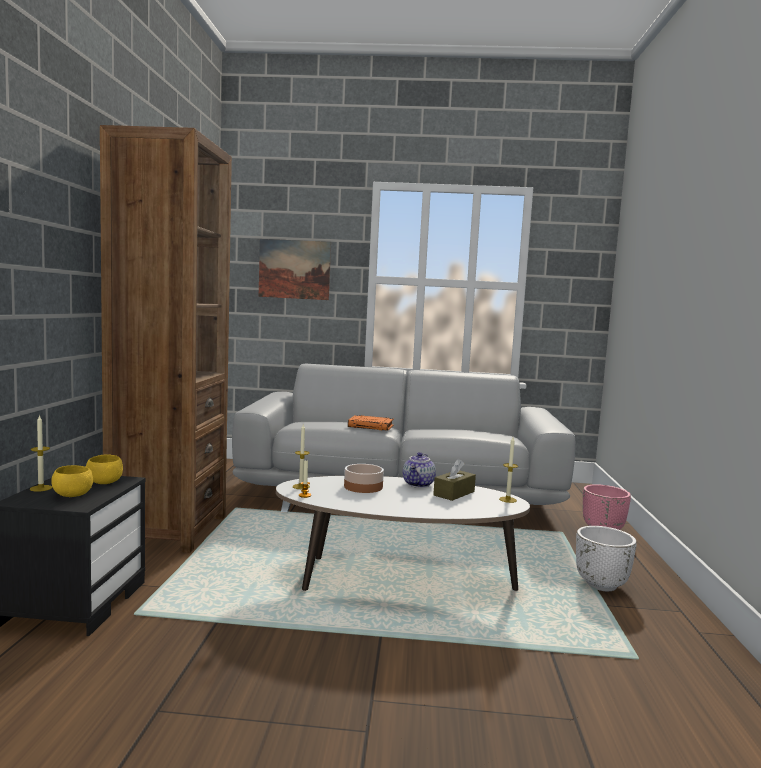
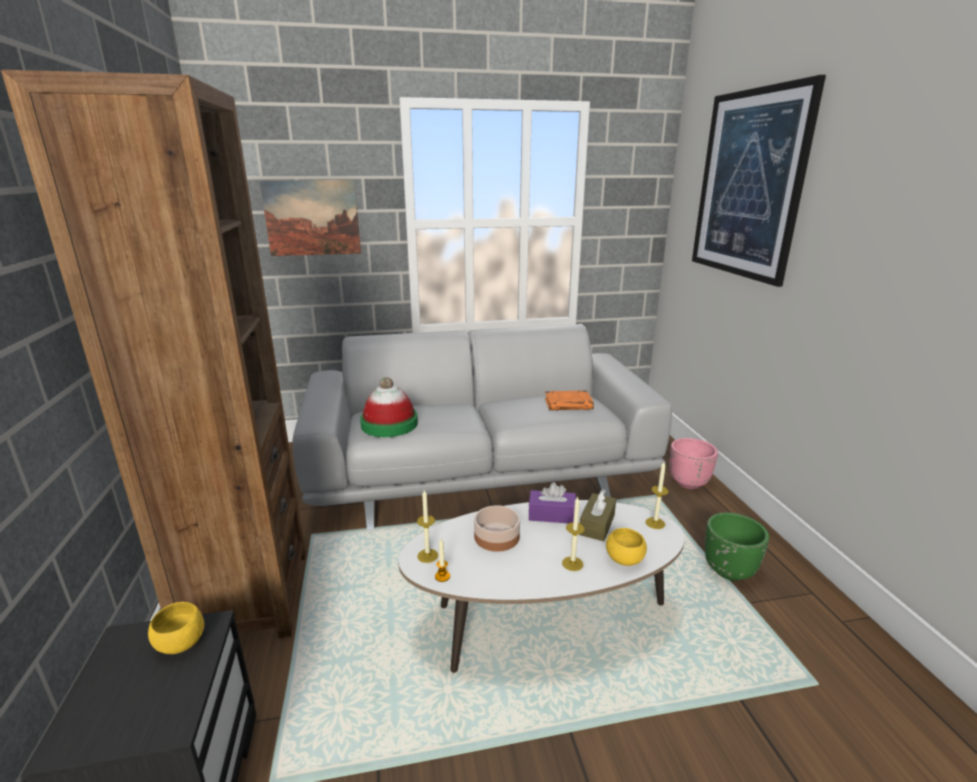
camera: 15 degrees left, 15 degrees up
(41, 488) = (89, 691): candle -> candle (572, 563)
(72, 495) = (147, 698): yellow bowl -> yellow bowl (624, 559)
(316, 423) = (389, 424): none -> hat
(371, 426) = (454, 419): orange book -> orange book (569, 404)
(419, 484) = (552, 515): teapot -> purple tissue box
(601, 585) = (729, 571): white planter -> green planter
(656, 244) = (748, 185): none -> picture

